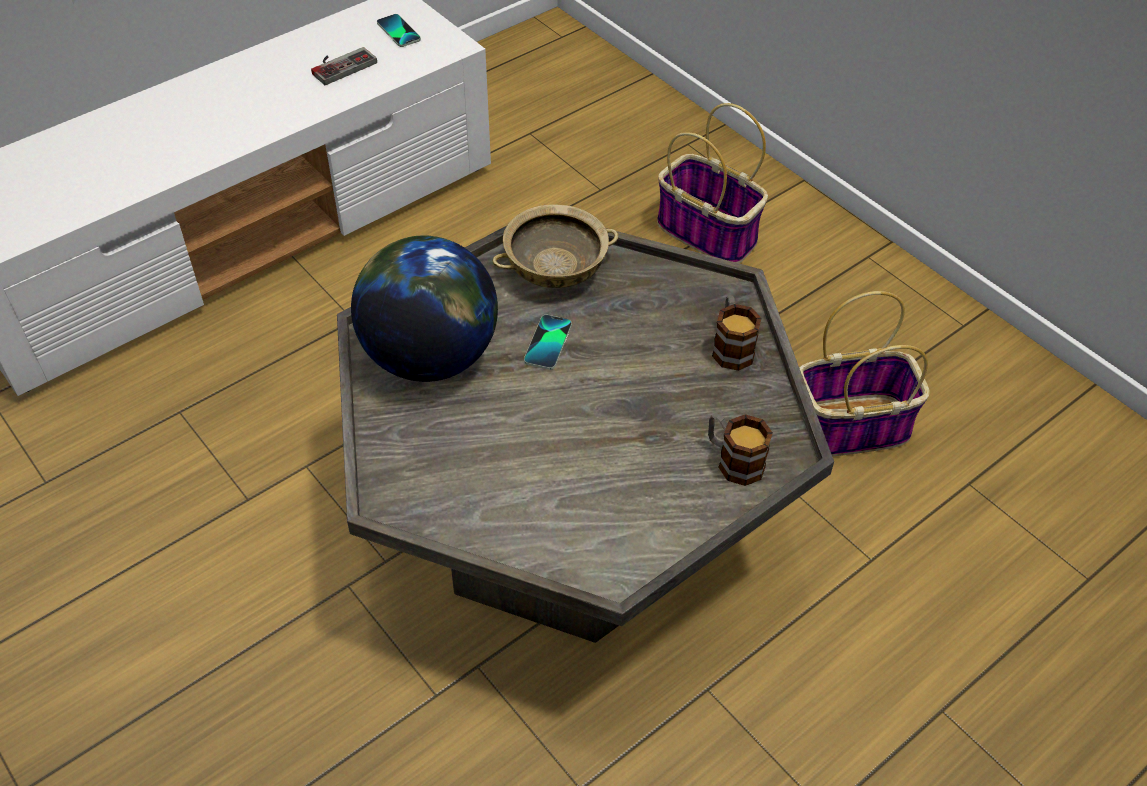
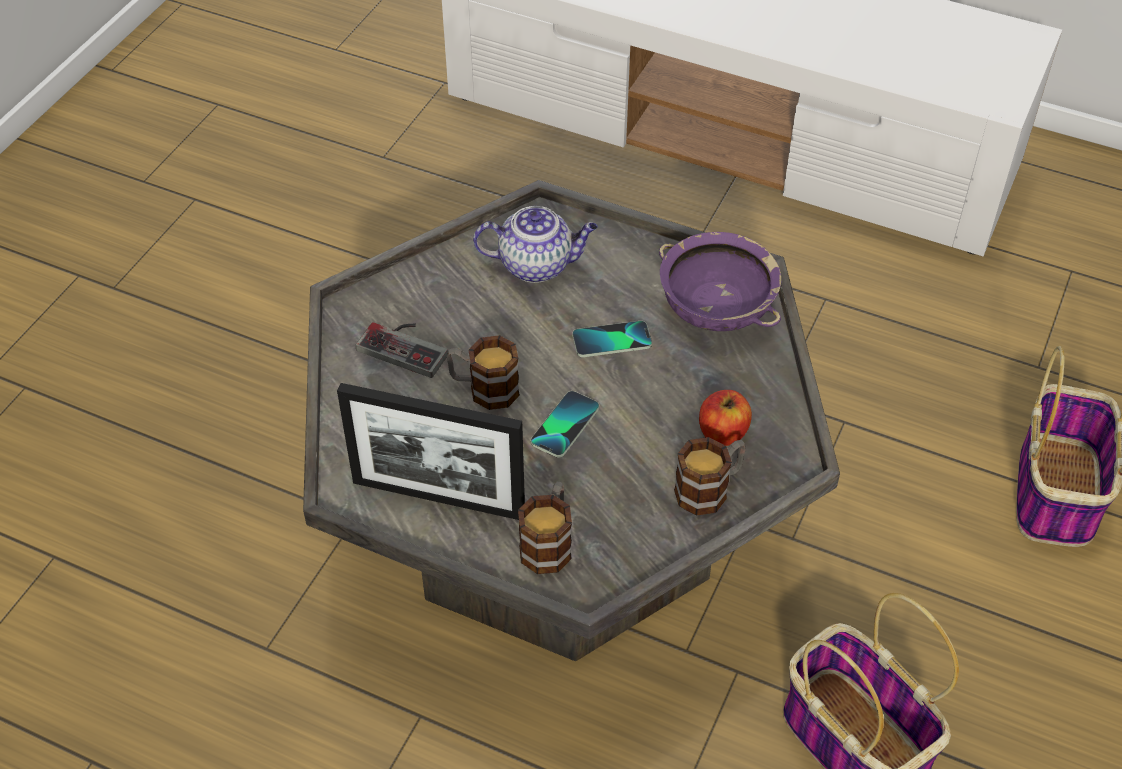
camera: 65 degrees right, 0 degrees up
(340, 65) = (891, 42): game controller -> game controller (407, 345)
(398, 32) = (982, 57): phone -> phone (565, 425)
(430, 356) = (537, 265): globe -> teapot
(548, 443) = (484, 389): none -> mug
(556, 270) = (717, 309): beige bowl -> purple bowl
(650, 516) = (438, 497): none -> picture frame
(682, 318) = (722, 432): none -> apple

